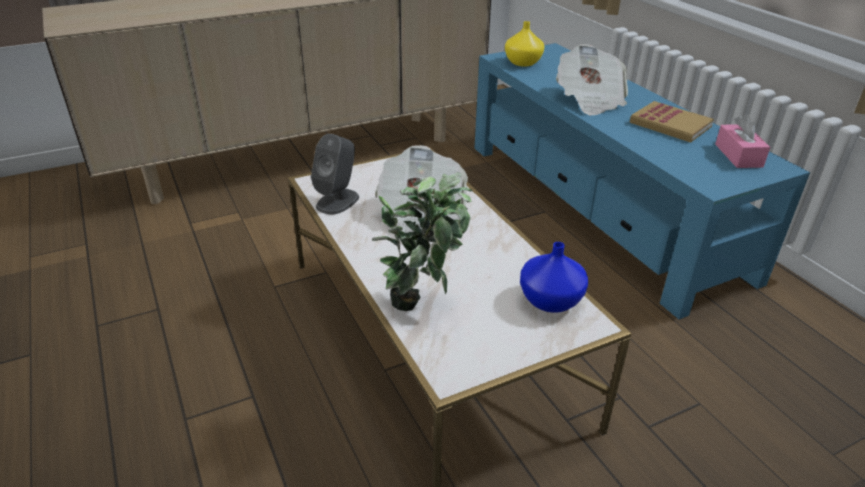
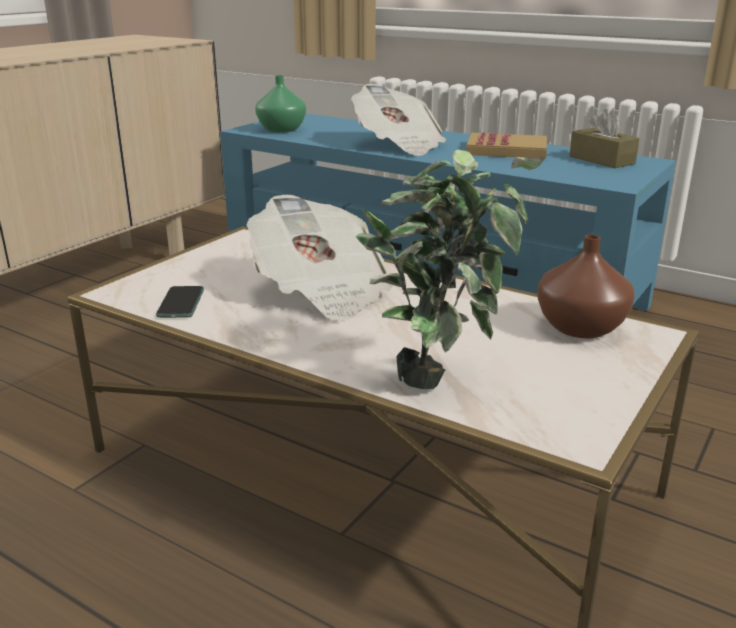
camera: 30 degrees left, 10 degrees down
(338, 201) = (181, 303): grey speaker -> phone
(523, 62) = (281, 129): yellow vase -> green vase
(552, 301) = (582, 327): blue vase -> brown vase
(738, 155) = (601, 160): pink tissue box -> brown tissue box

